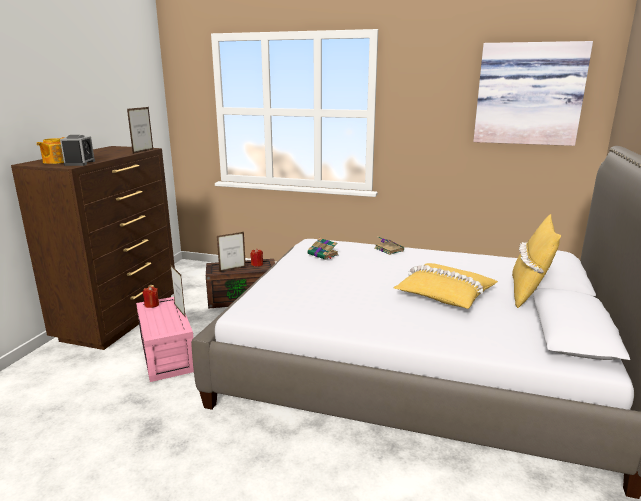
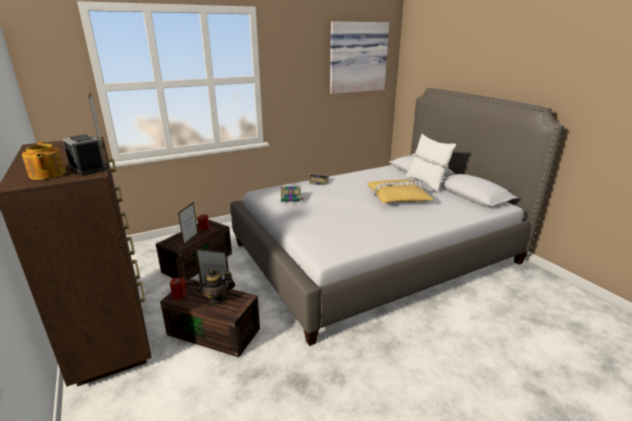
camera: 45 degrees left, 5 degrees up
(165, 319) = (216, 299): none -> teapot
(169, 354) = (215, 331): pink storage box -> brown storage box
(528, 293) = (426, 183): yellow pillow -> white pillow

